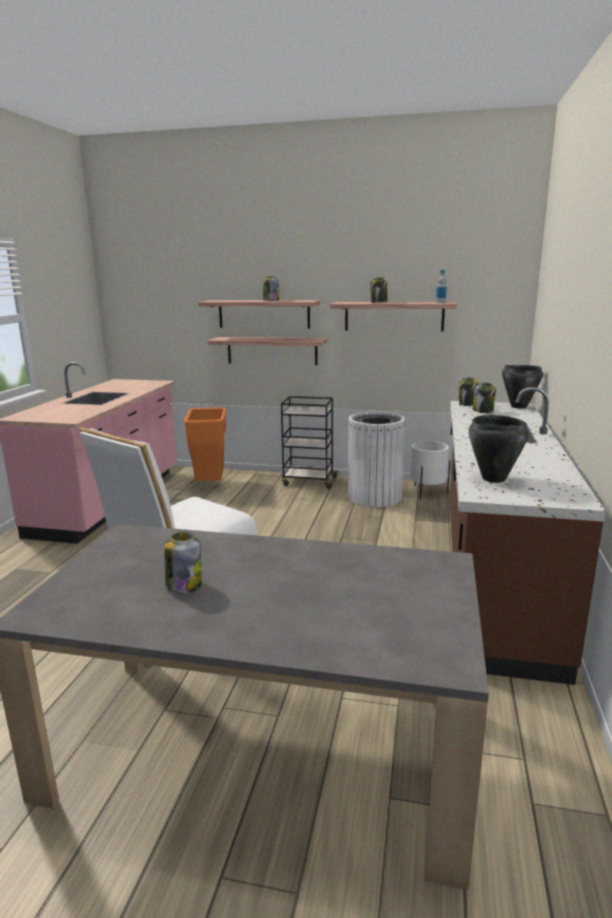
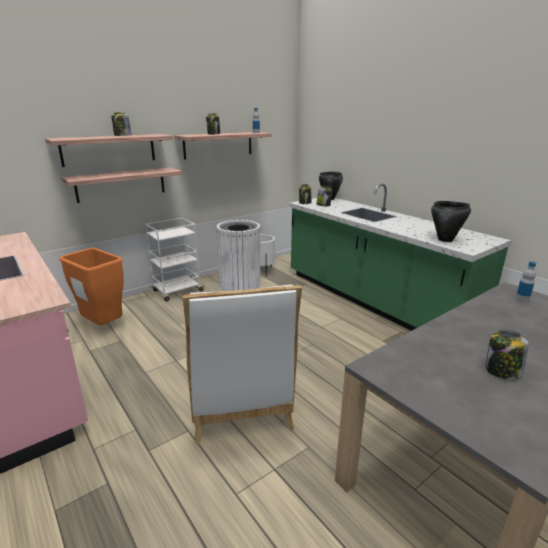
camera: 50 degrees left, 5 degrees up
(309, 481) = (177, 291): black cart -> white cart
(422, 571) = (522, 299): none -> bottle
(492, 573) = (373, 302): brown counter -> green counter

